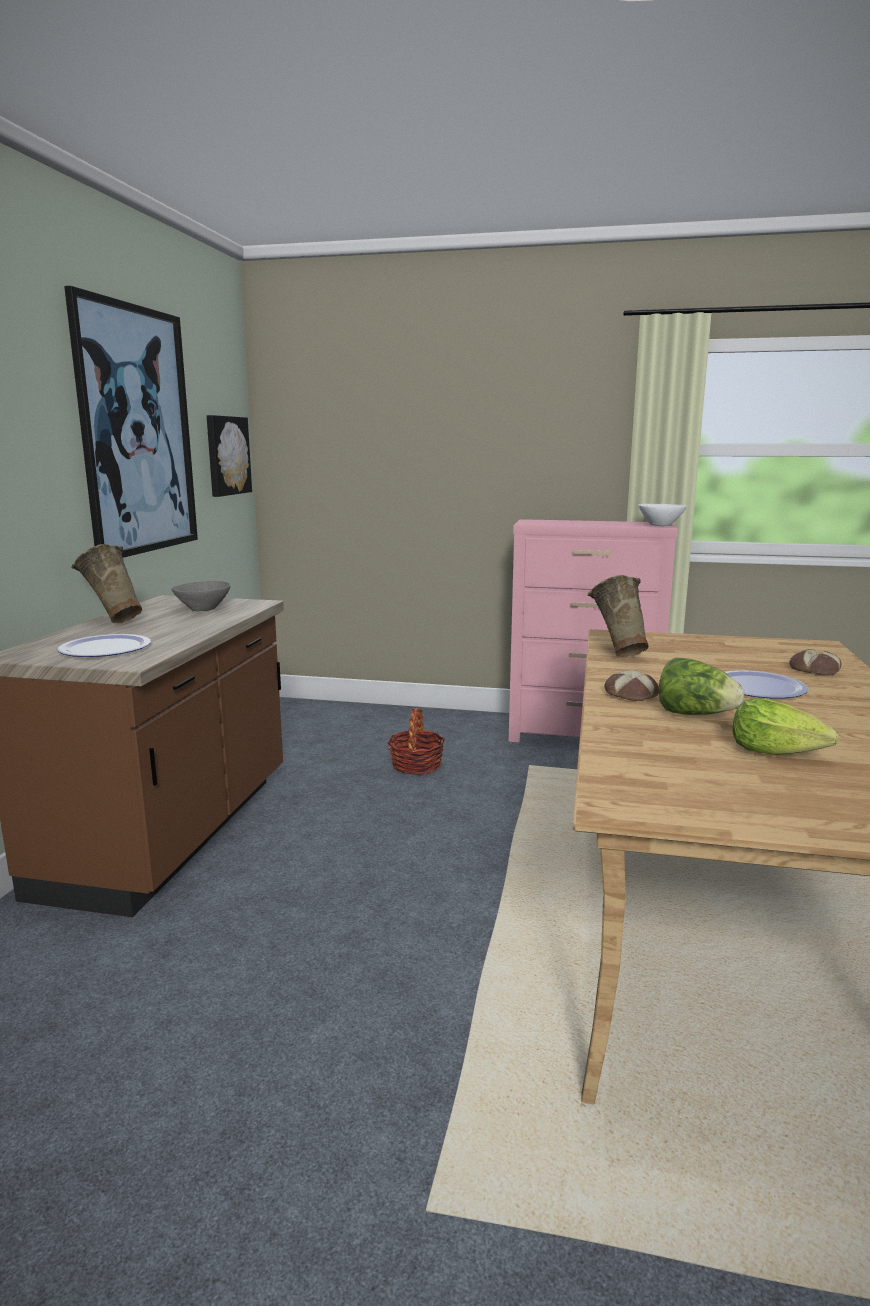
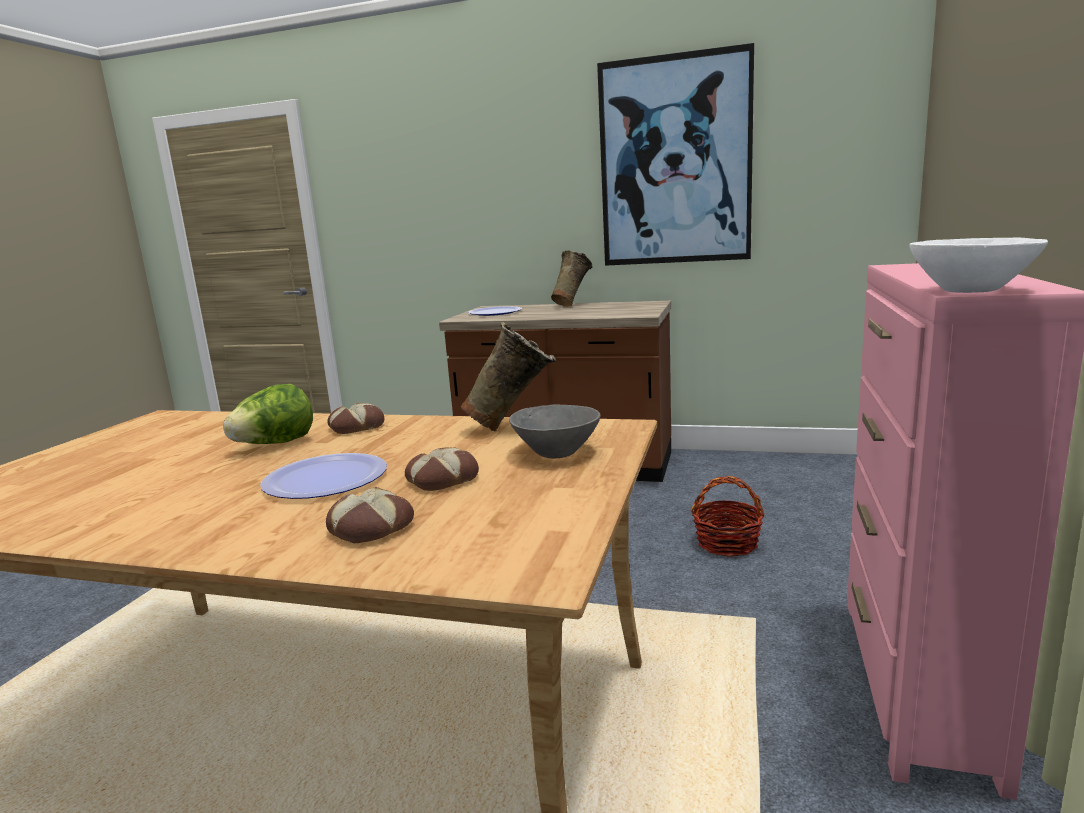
camera: 95 degrees right, 0 degrees up
(202, 609) = (614, 310): grey bowl -> grey bowl (556, 452)
(226, 455) = (843, 172): picture -> none
(732, 662) = (442, 478): none -> bread
(776, 752) = (156, 462): lettuce -> none

